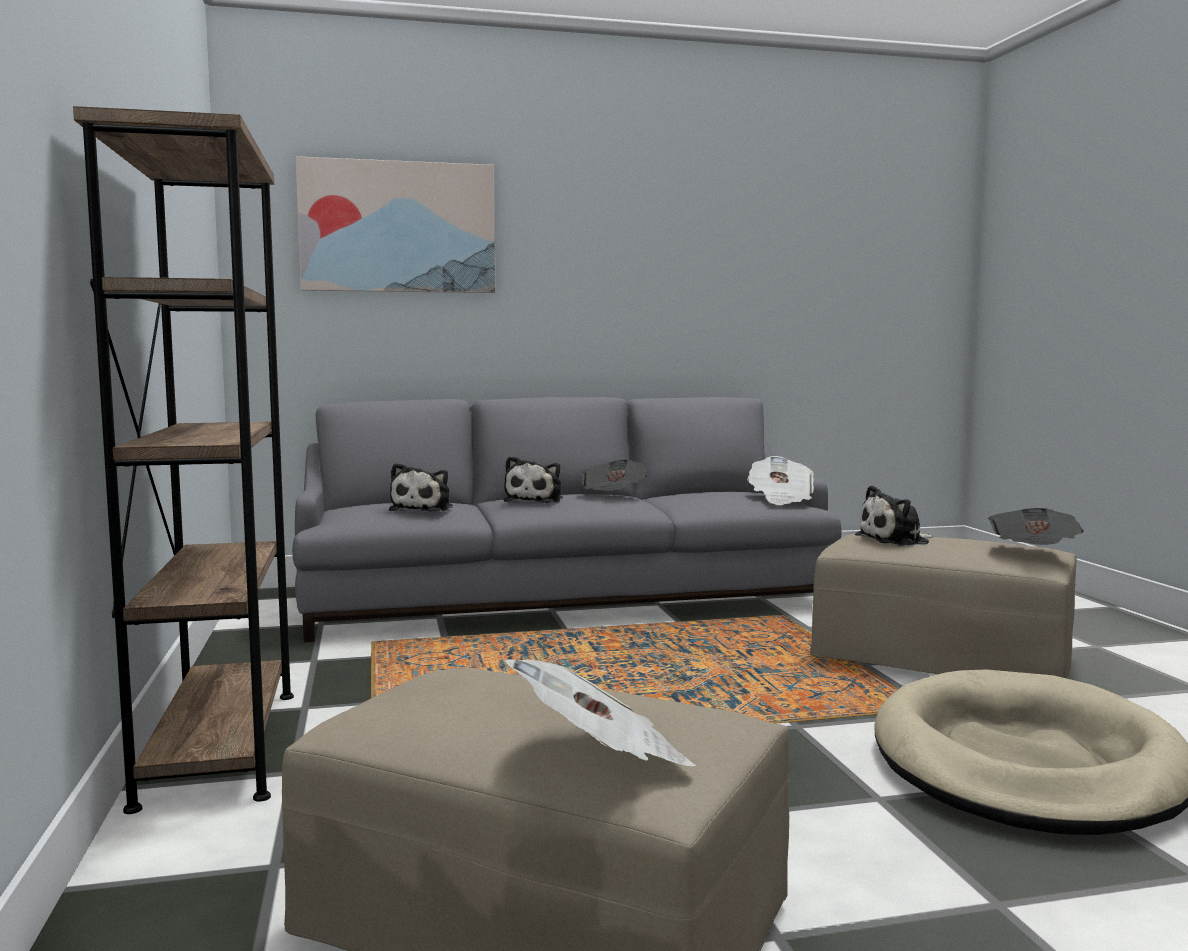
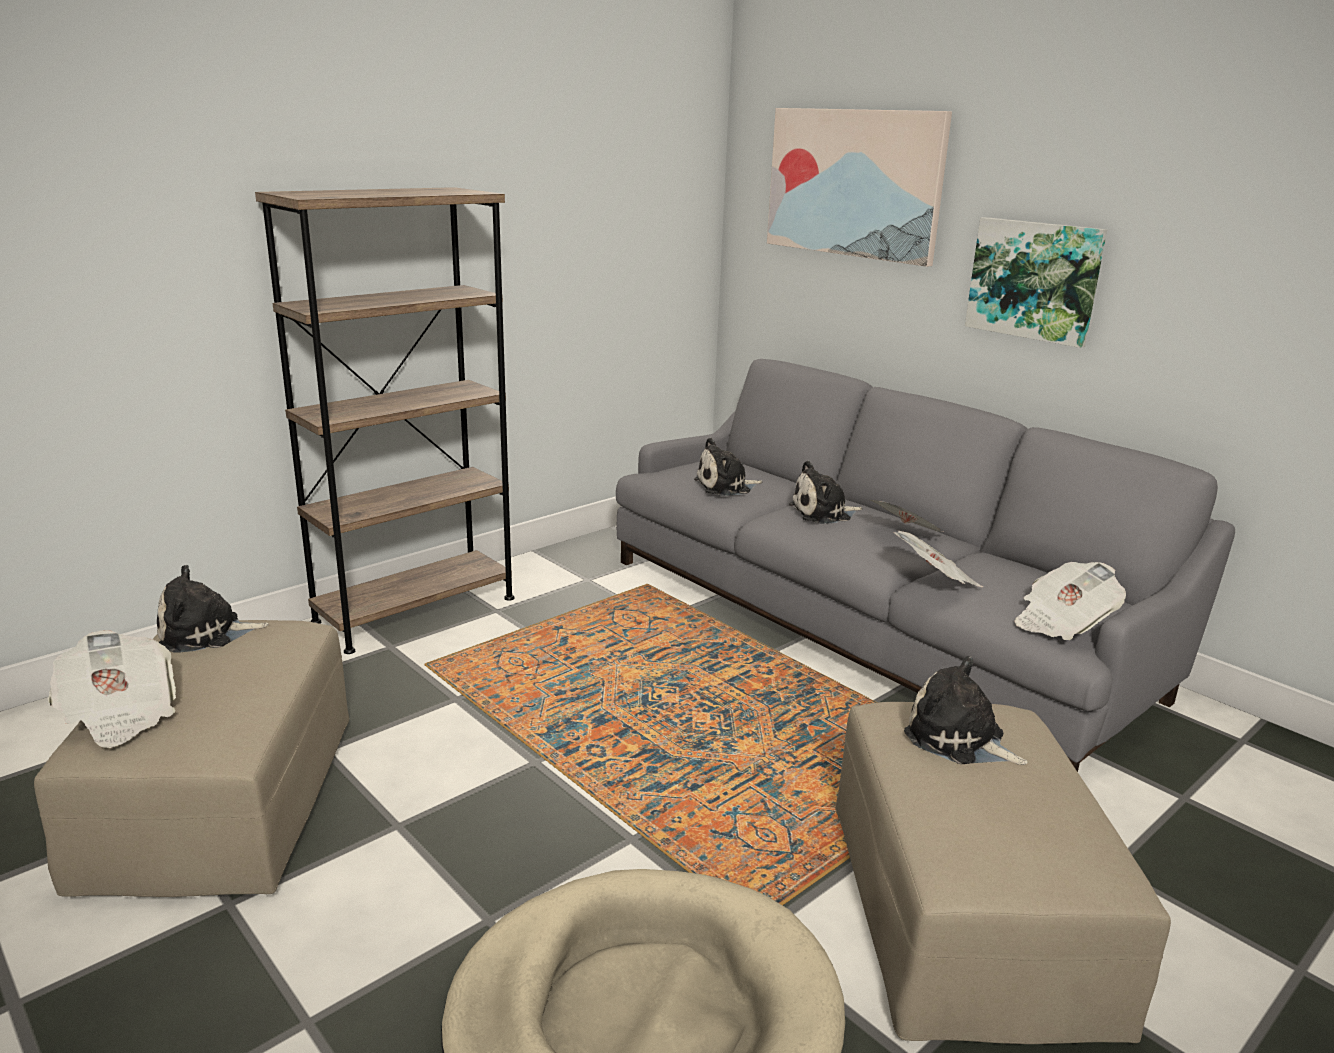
camera: 60 degrees right, 15 degrees up
(402, 709) = (206, 634): none -> plush toy
(586, 294) = (1034, 280): none -> picture
(1034, 551) = (1014, 858): newspaper -> newspaper (934, 581)

